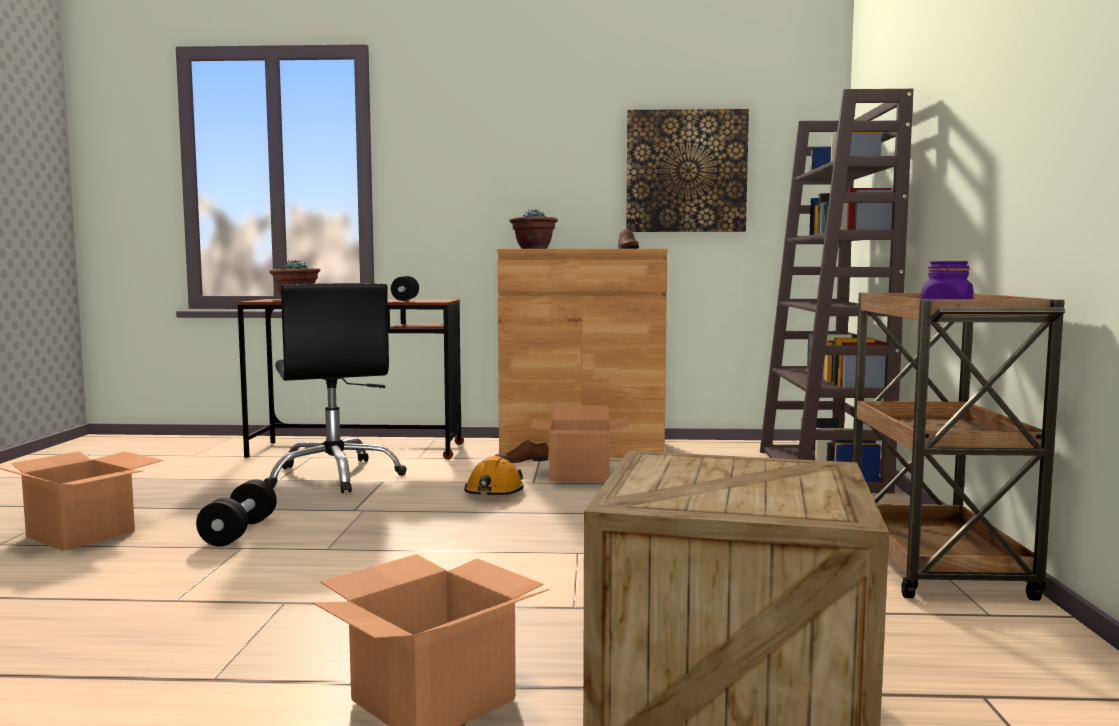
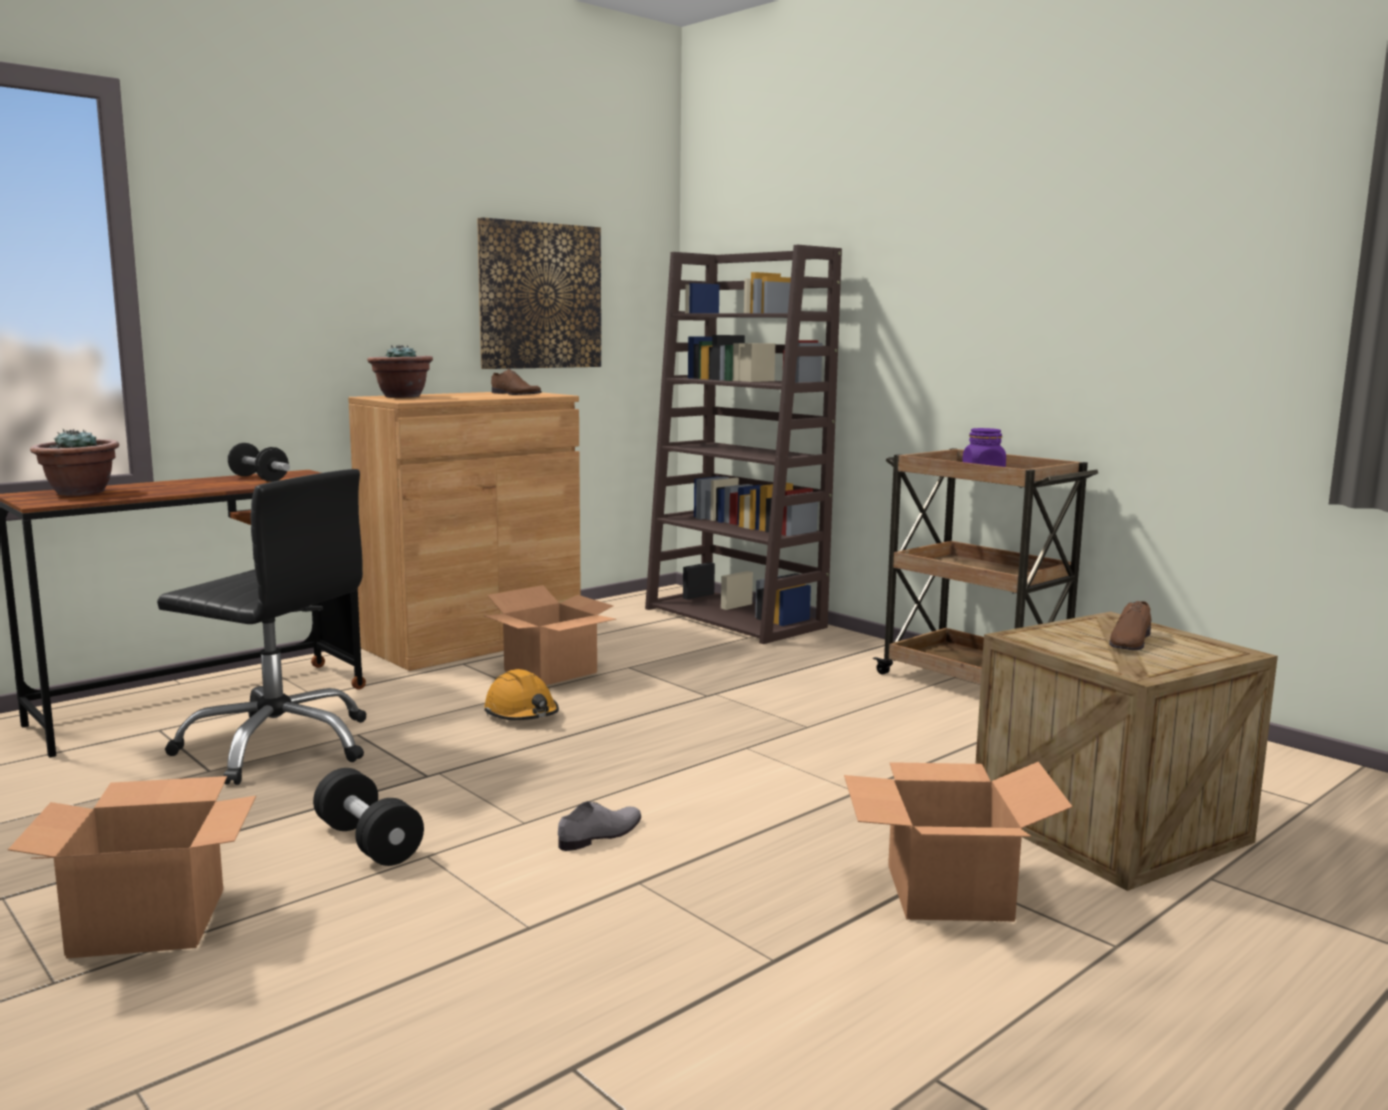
camera: 45 degrees left, 5 degrees up
(343, 569) = (601, 834): none -> grey shoe
(521, 460) = (447, 670): brown shoe -> brown shoe (1129, 641)

